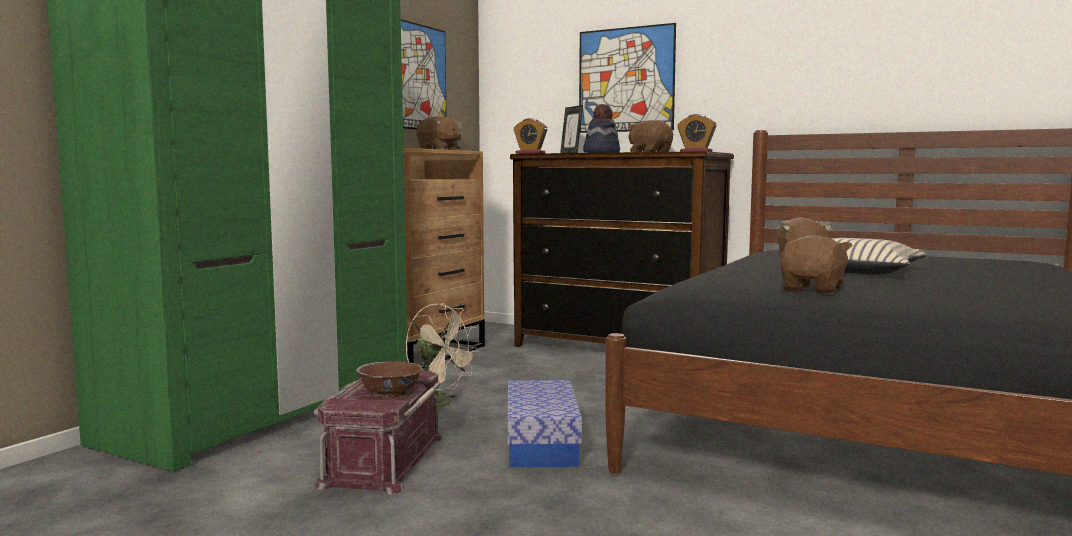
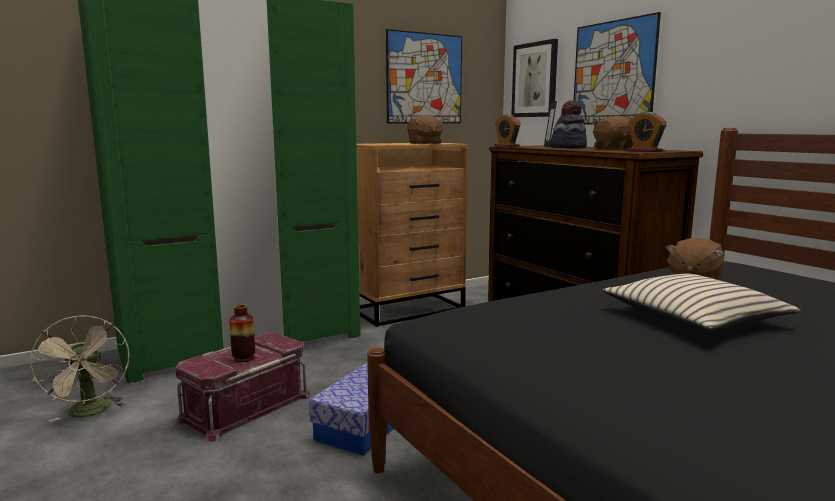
camera: 30 degrees right, 5 degrees up
(389, 393) = (243, 358): brown bowl -> vase
(439, 404) = (353, 362): beige fan -> beige fan (90, 413)
(525, 85) = (535, 80): none -> picture
(813, 290) = (561, 343): brown plush toy -> none

